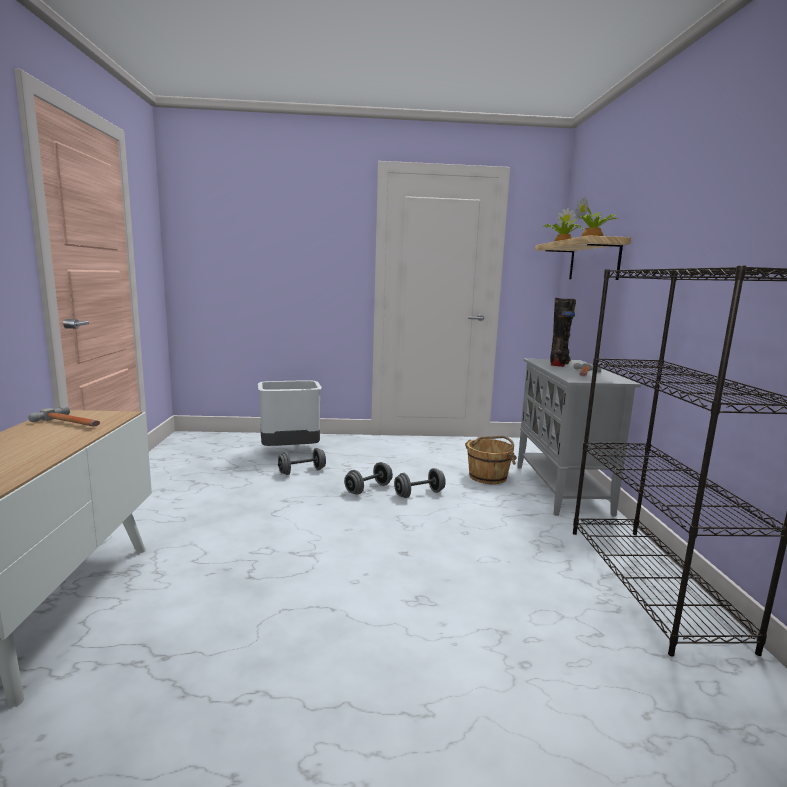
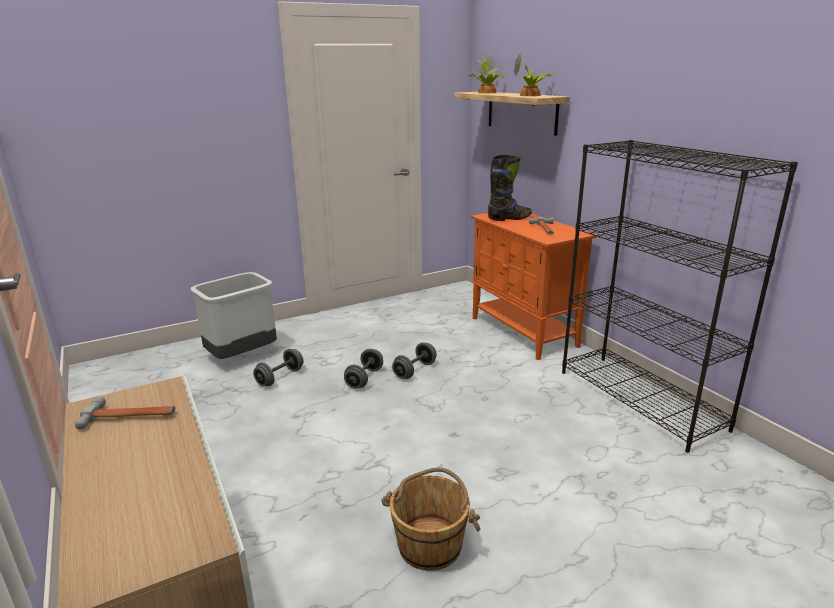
camera: 25 degrees left, 10 degrees up
(488, 476) = (457, 335): brown bucket -> brown bucket (430, 544)
(559, 364) = (509, 218): black boot -> black boot turned 75 degrees clockwise
(562, 489) = (524, 332): grey cabinet -> orange cabinet

